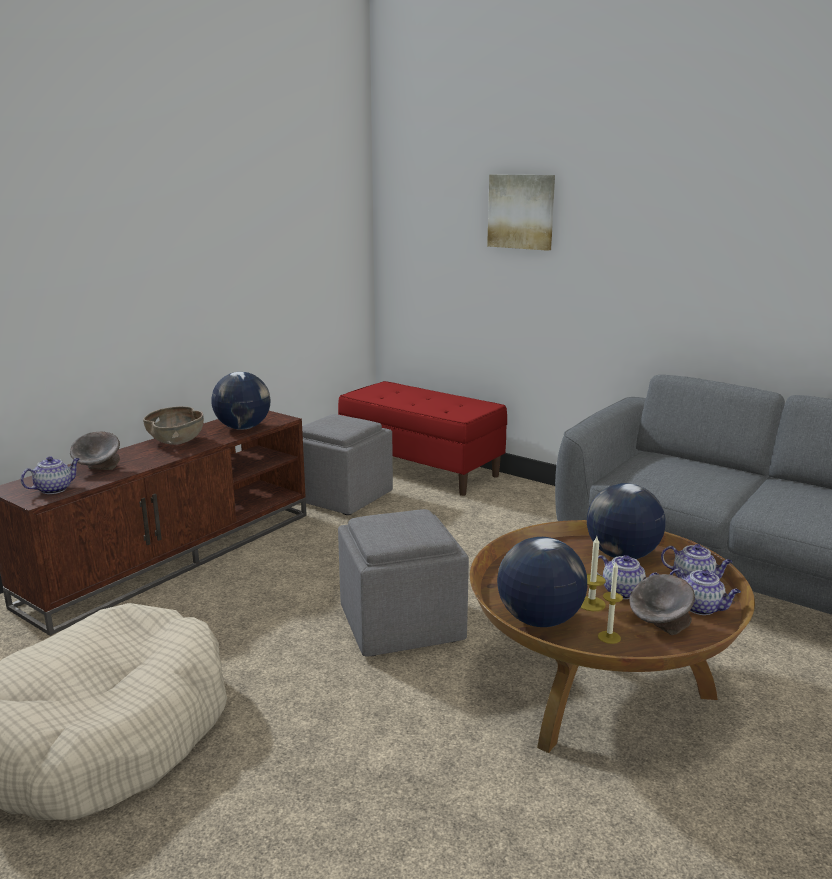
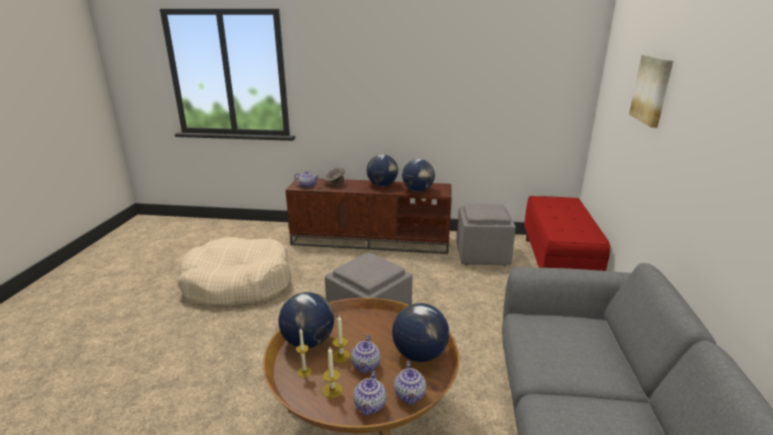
camera: 60 degrees right, 5 degrees up
(176, 441) = (382, 185): brown bowl -> globe
(659, 625) = (332, 390): grey bowl -> candle

